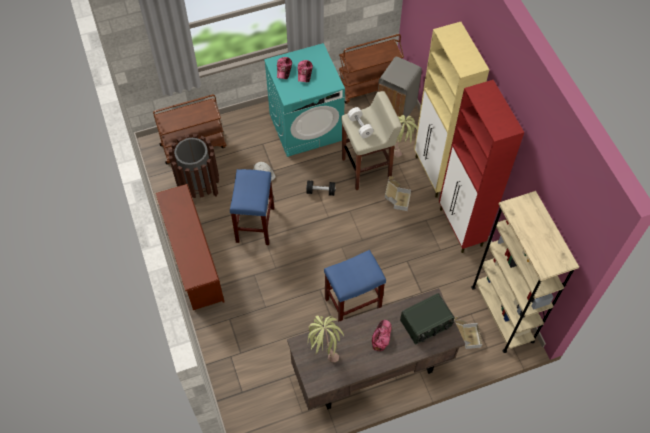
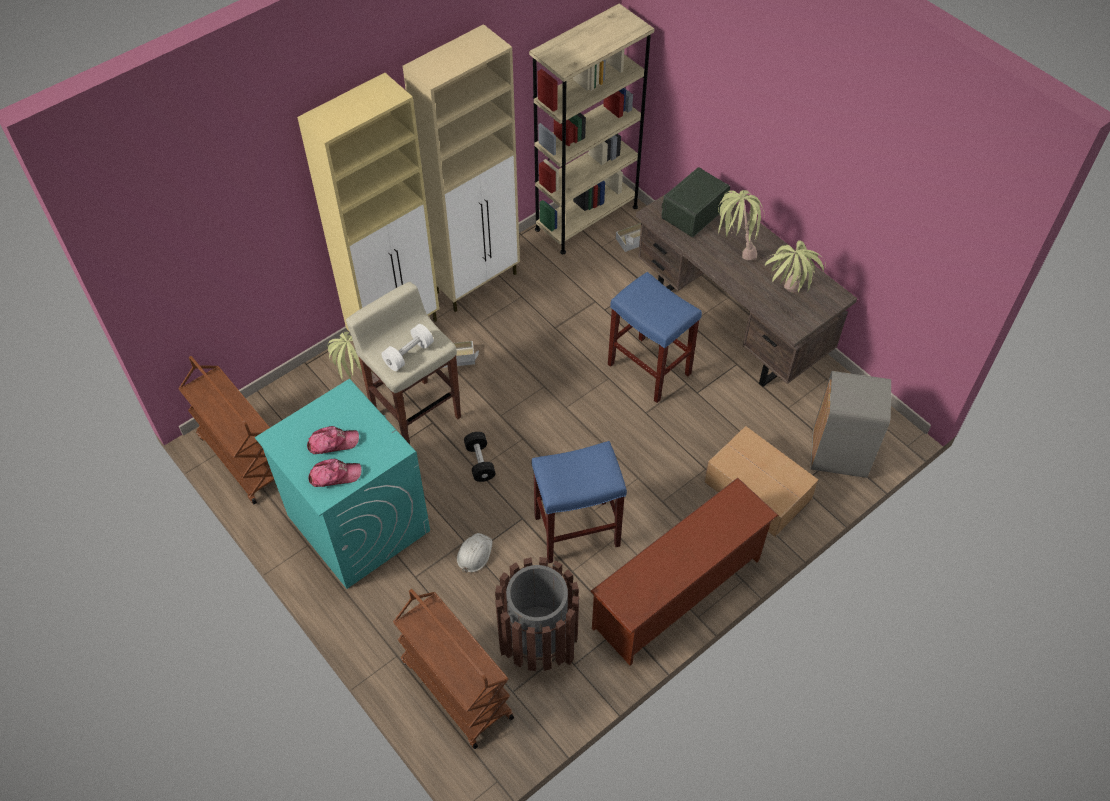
camera: 110 degrees left, 5 degrees down
(239, 330) = (756, 489): none -> cardboard box
(381, 336) = (734, 250): cap -> potted plant
(395, 110) = (286, 408): grey trash can -> grey trash can (839, 455)
(426, 324) = (693, 213): radio -> radio turned 90 degrees counterclockwise
(461, 228) = (477, 282): red cabinet -> beige cabinet

